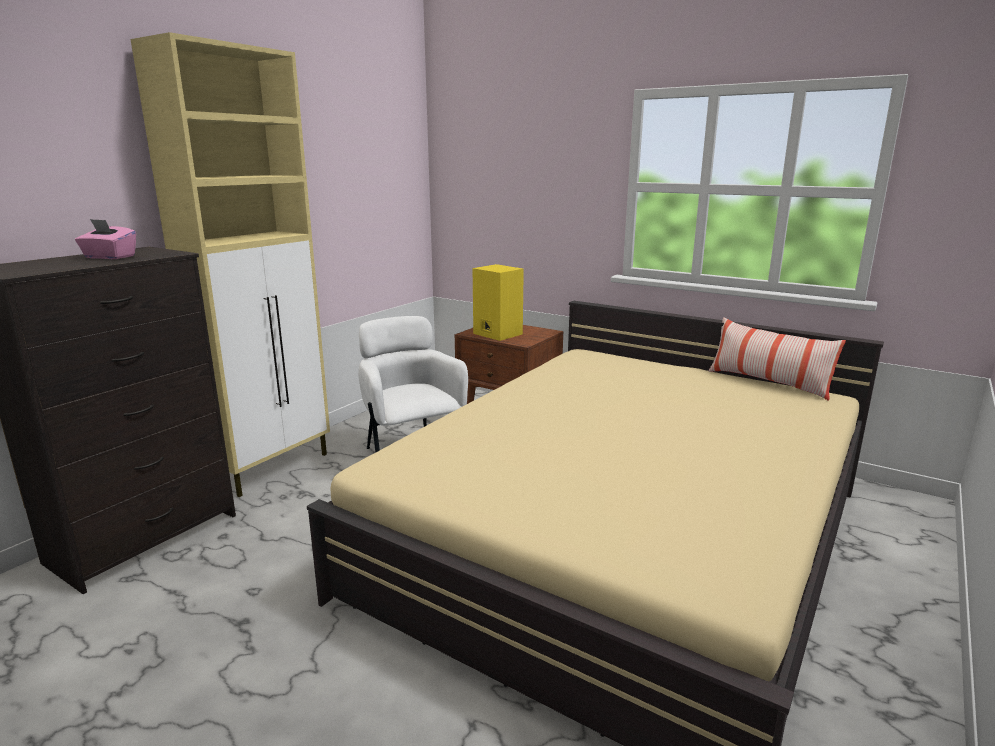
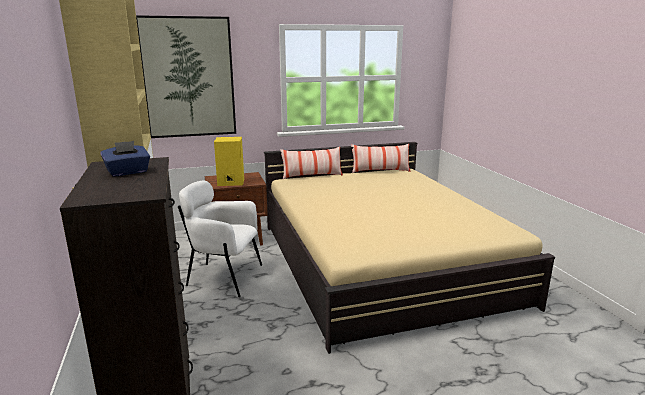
camera: 50 degrees left, 0 degrees up
(109, 257) = (128, 172): pink tissue box -> blue tissue box
(502, 177) = (188, 78): none -> picture
(634, 358) = (312, 176): none -> pillow

